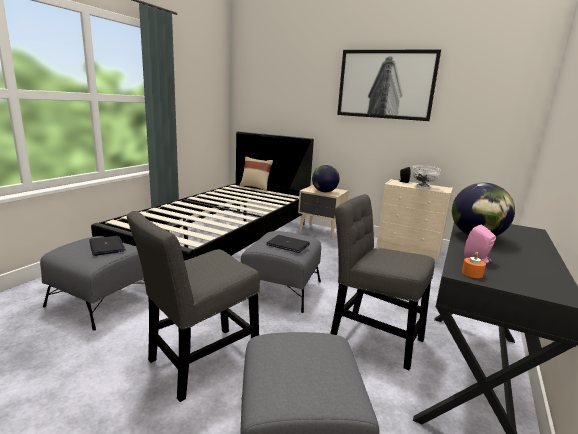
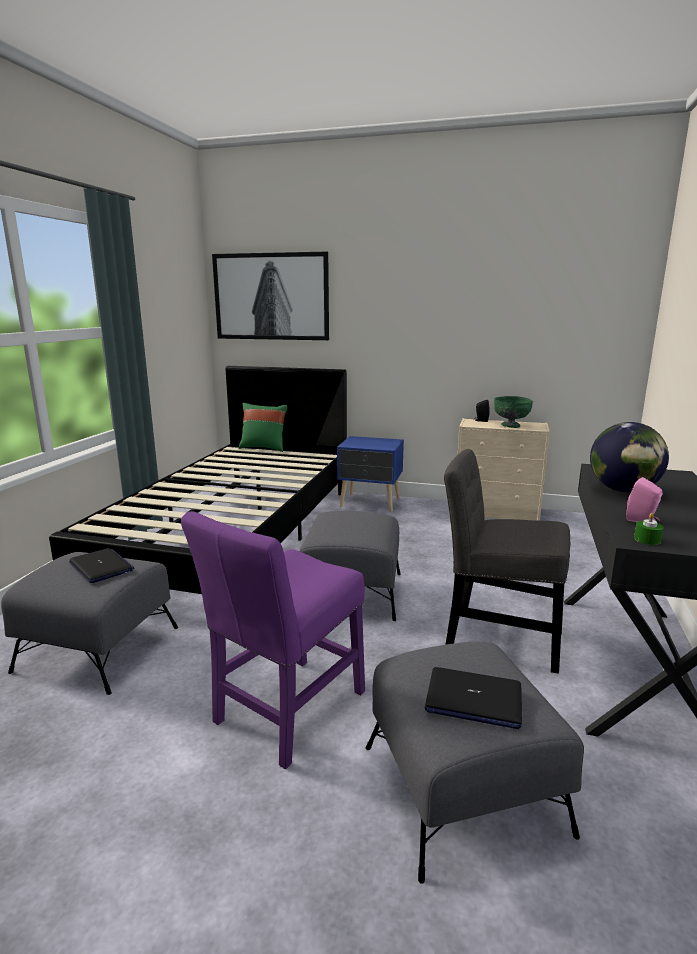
camera: 10 degrees left, 0 degrees up
(199, 362) = (286, 712): grey chair -> purple chair
(255, 187) = (264, 448): beige pillow -> green pillow
(287, 245) = (360, 529): laptop -> laptop (473, 699)
(321, 232) = (370, 503): beige nightstand -> blue nightstand
(324, 191) = (372, 445): globe -> none
(385, 84) = (444, 288): picture -> picture (271, 297)
(423, 187) = (510, 426): white bowl -> green bowl
(472, 273) = (647, 539): orange candle -> green candle

